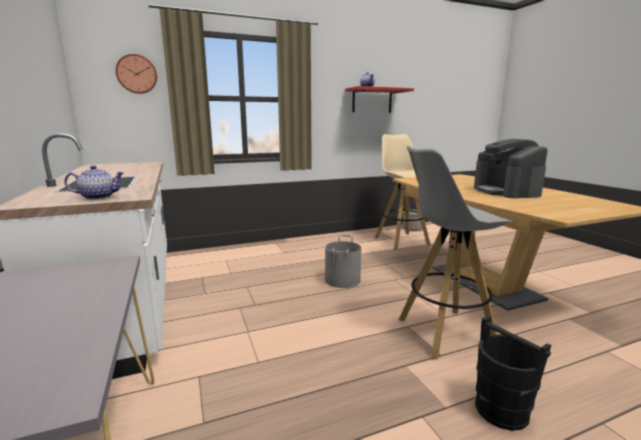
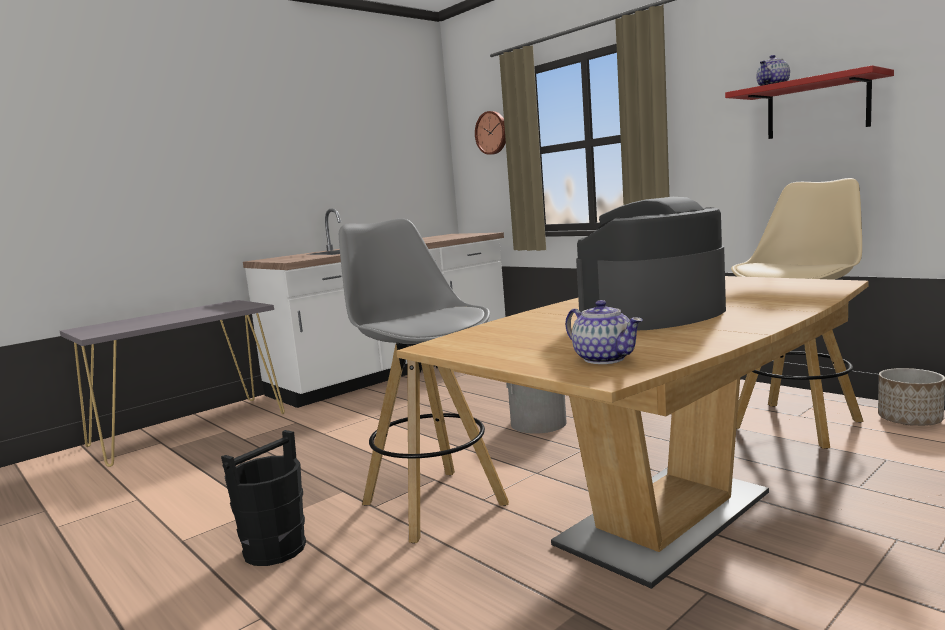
camera: 70 degrees right, 5 degrees down
(98, 197) = (289, 259): teapot -> teapot (603, 358)

